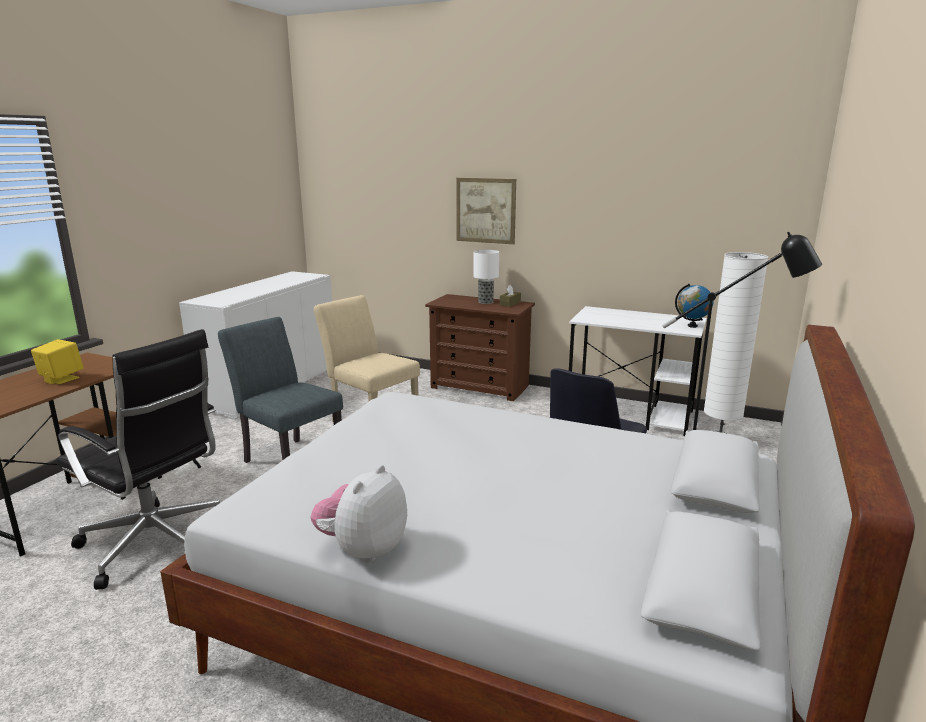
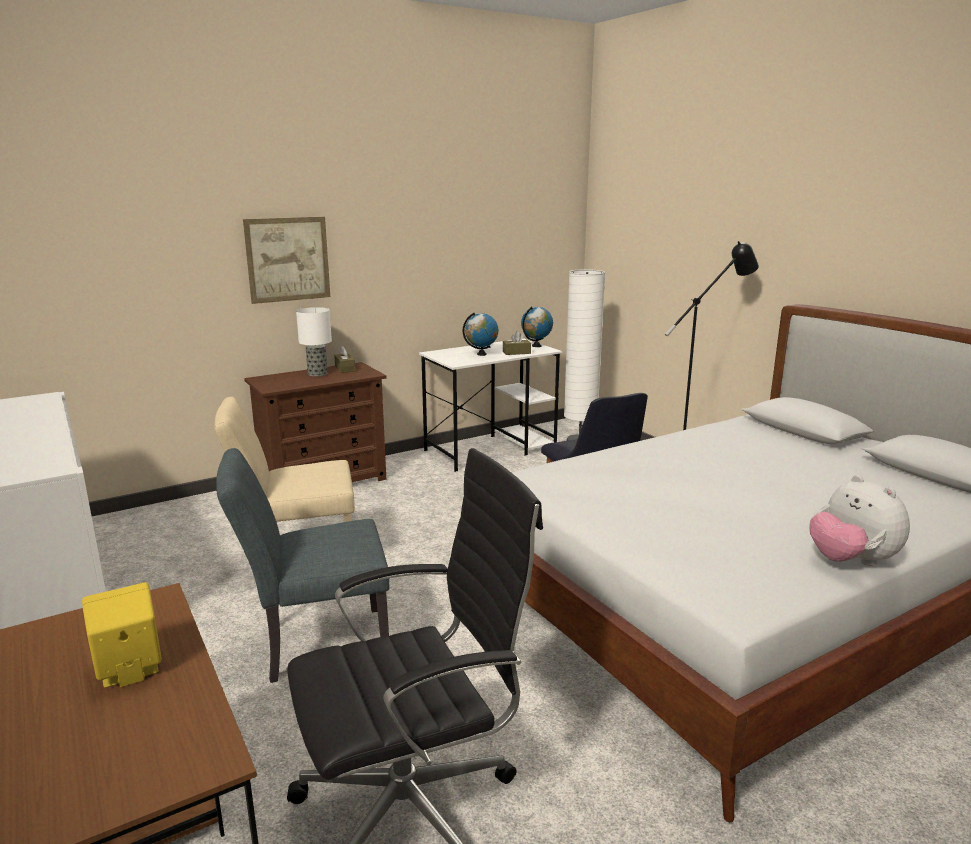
camera: 55 degrees left, 0 degrees up
(622, 319) = (481, 354): none -> globe
(654, 325) = (516, 352): none -> brown tissue box

